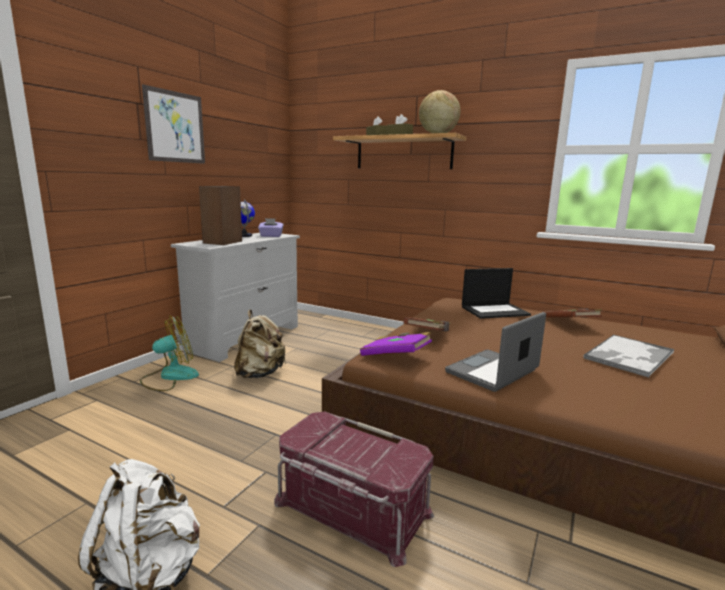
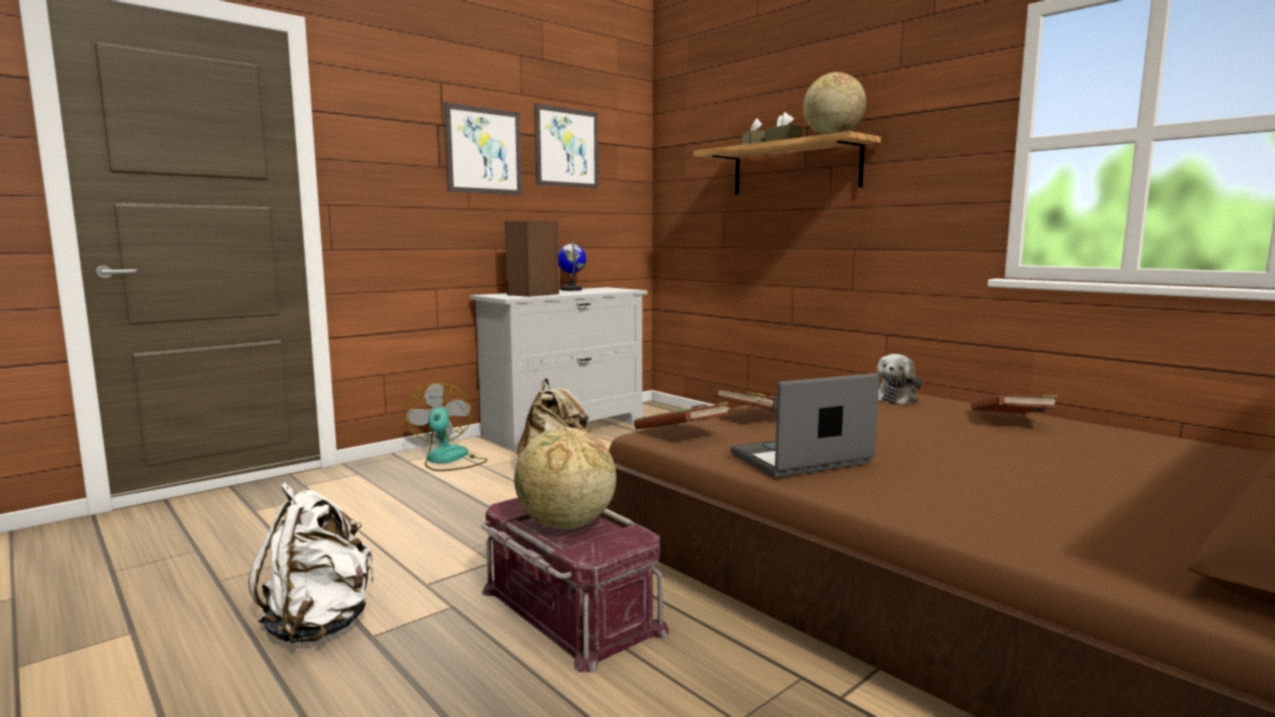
camera: 20 degrees right, 5 degrees down
(170, 376) = (448, 460): fan -> fan turned 90 degrees counterclockwise
(235, 127) = (567, 148): none -> picture
(271, 236) = (606, 290): purple tissue box -> none
(353, 448) = (565, 525): none -> globe
(395, 357) = (682, 435): purple book -> brown book
(495, 311) = (897, 398): laptop -> plush toy
(628, 356) = (1060, 463): tray -> none

